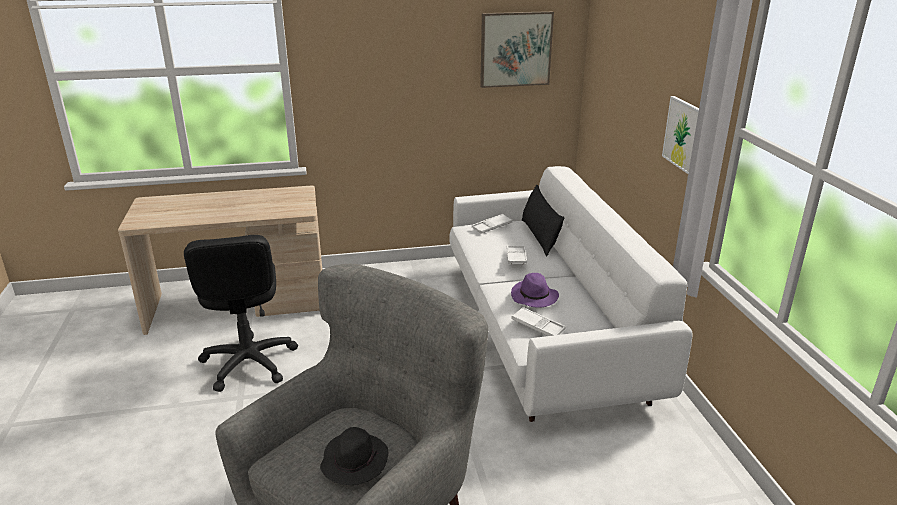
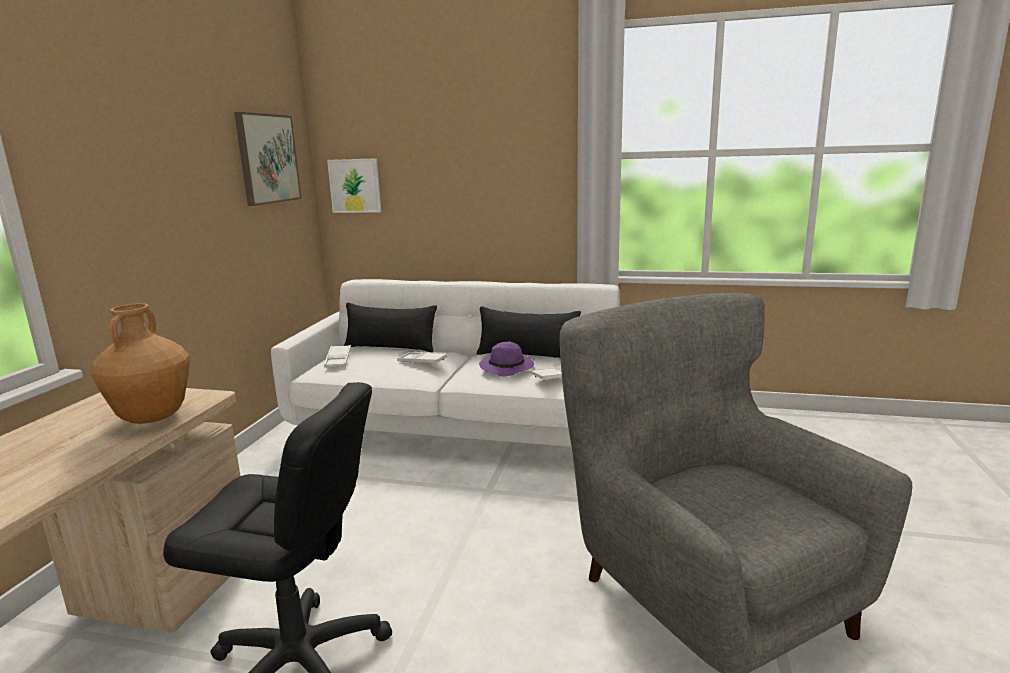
camera: 65 degrees left, 10 degrees down
(271, 210) = (152, 418): none -> brown vase
(354, 461) = (760, 494): black hat -> none
(581, 300) = (527, 355): none -> black pillow
(685, 135) = (536, 184): picture -> picture (355, 186)

